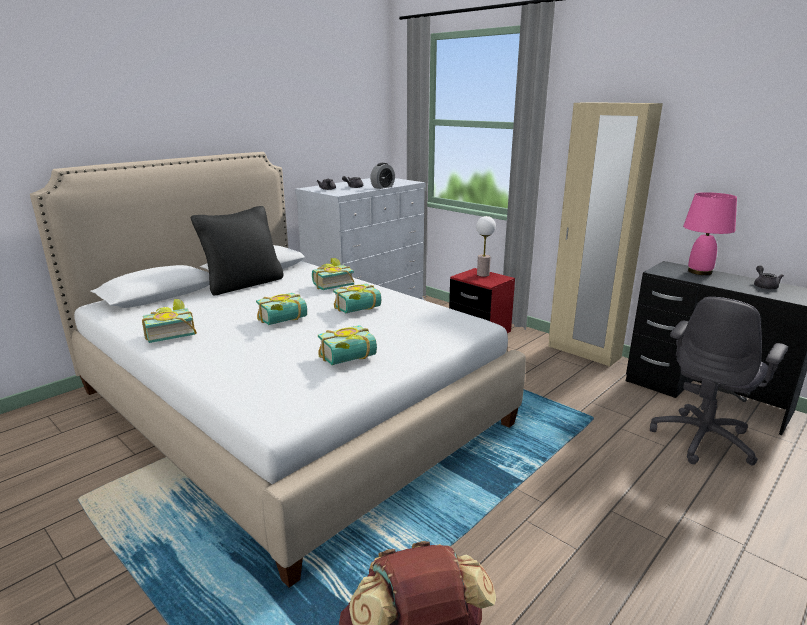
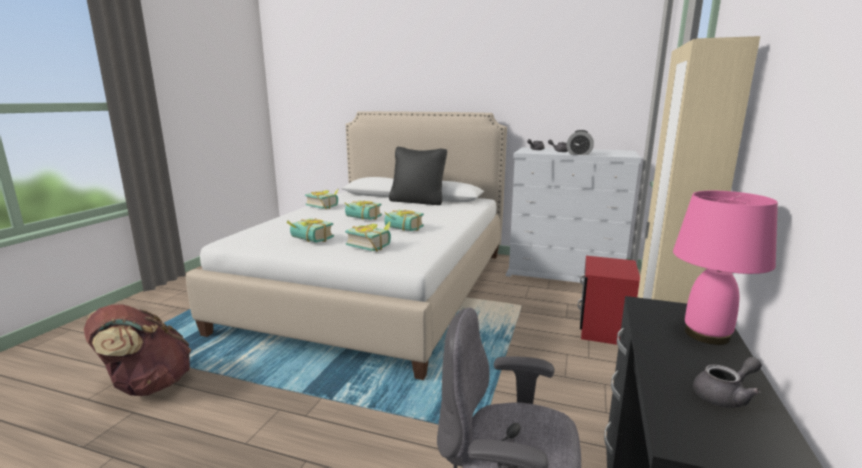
camera: 65 degrees right, 5 degrees down
(331, 284) = (445, 216): book -> book (371, 245)
(483, 274) = (619, 266): table lamp -> none

